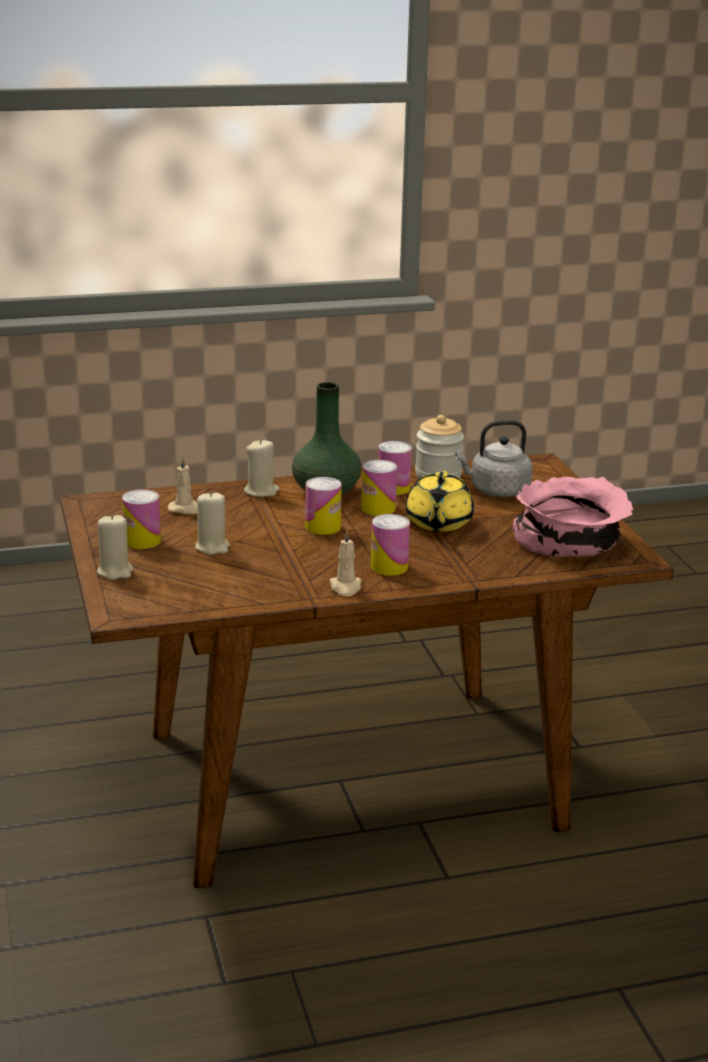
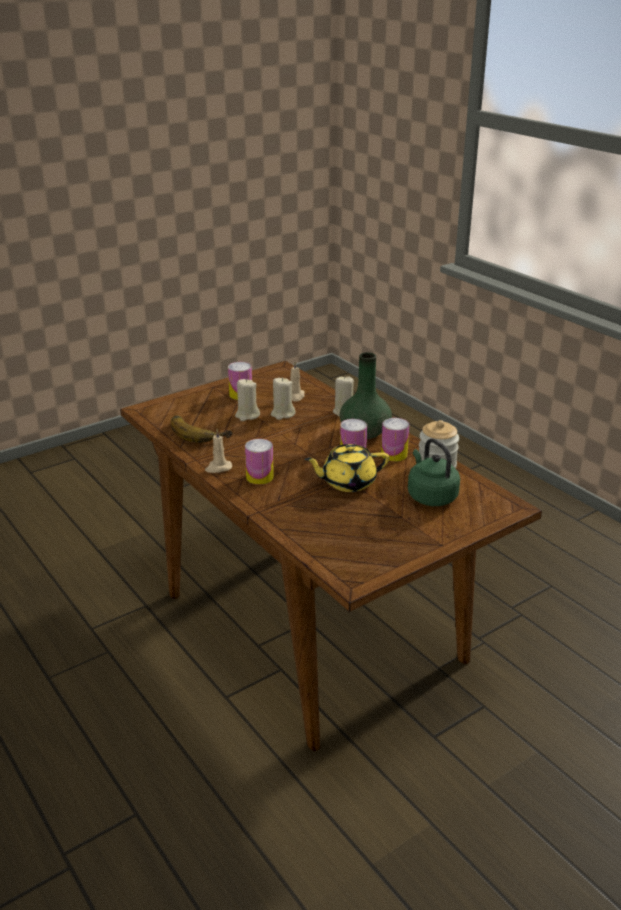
camera: 70 degrees right, 5 degrees up
(115, 571) = (195, 397): beige candle -> beige candle (282, 414)
(230, 584) = (199, 431): none -> banana
(323, 527) = (305, 442): can -> none
(496, 491) = (430, 496): grey kettle -> green kettle
(570, 541) = (361, 543): pink bowl -> none

